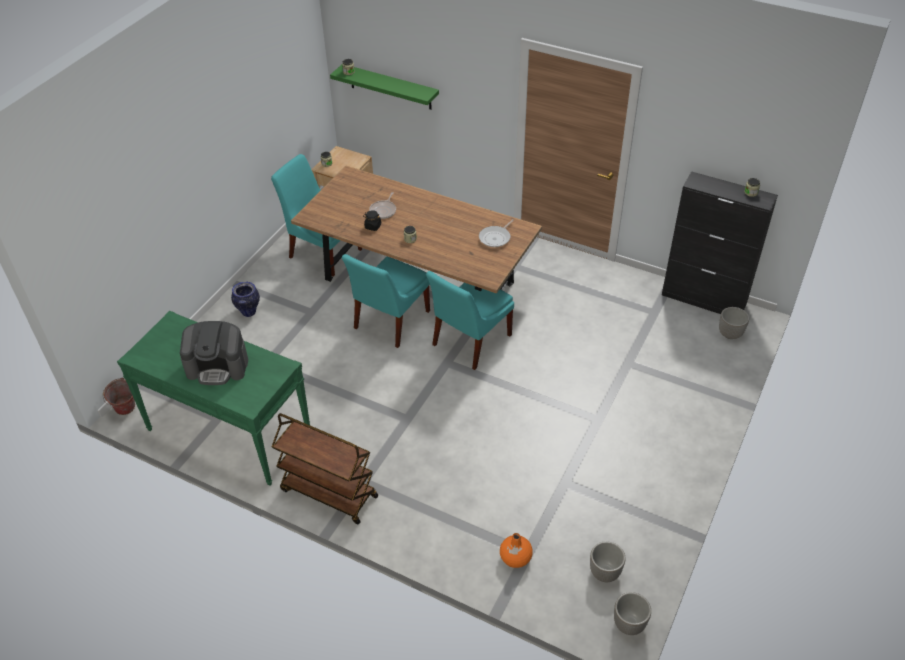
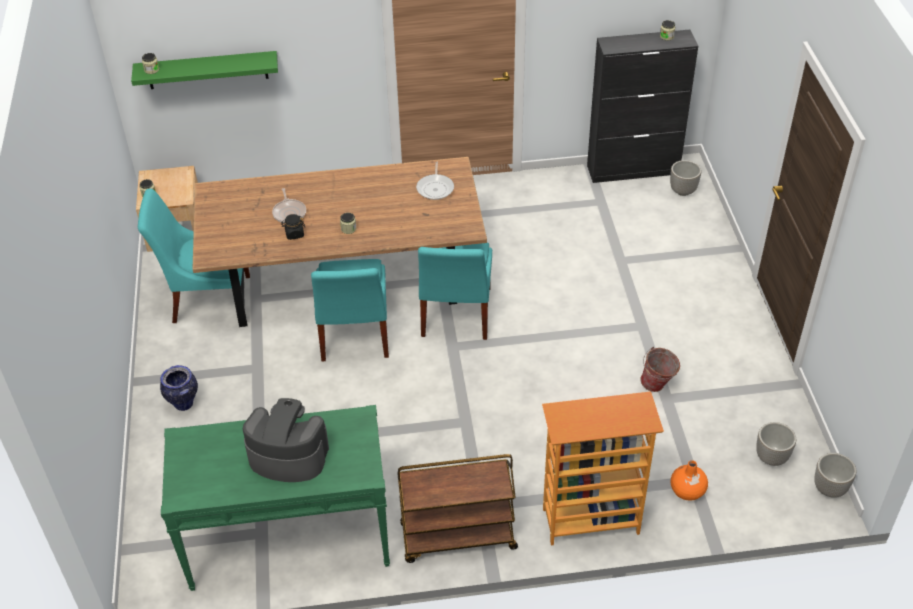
camera: 35 degrees left, 0 degrees up
(126, 411) = (141, 586): bucket -> bucket (657, 386)
(218, 366) = (288, 456): coffee machine -> coffee machine turned 135 degrees counterclockwise
(425, 537) = (590, 522): none -> bookcase

